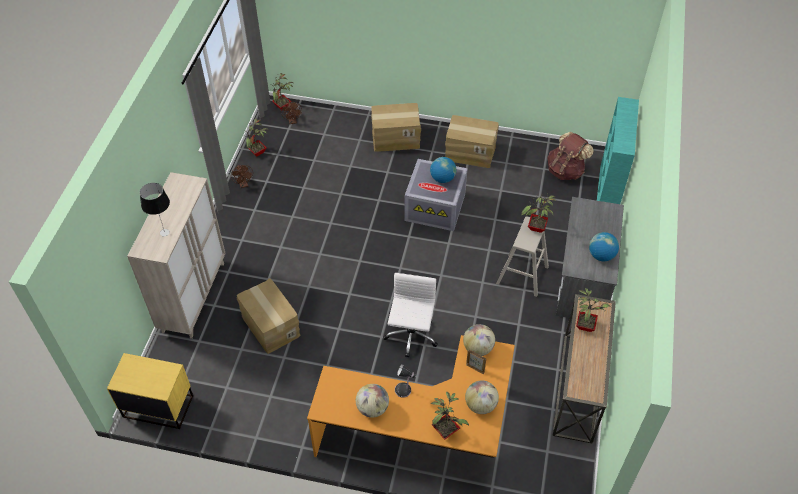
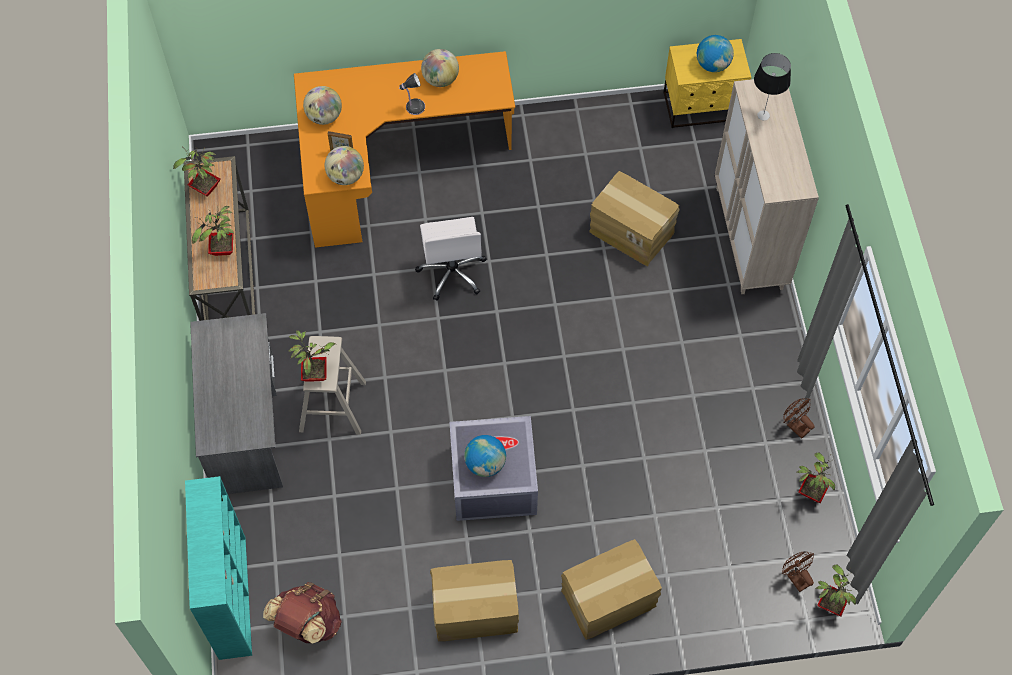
camera: 160 degrees right, 10 degrees up
(446, 430) = (353, 81): potted plant -> potted plant (205, 190)
(601, 255) = (217, 358): globe -> globe (712, 65)

